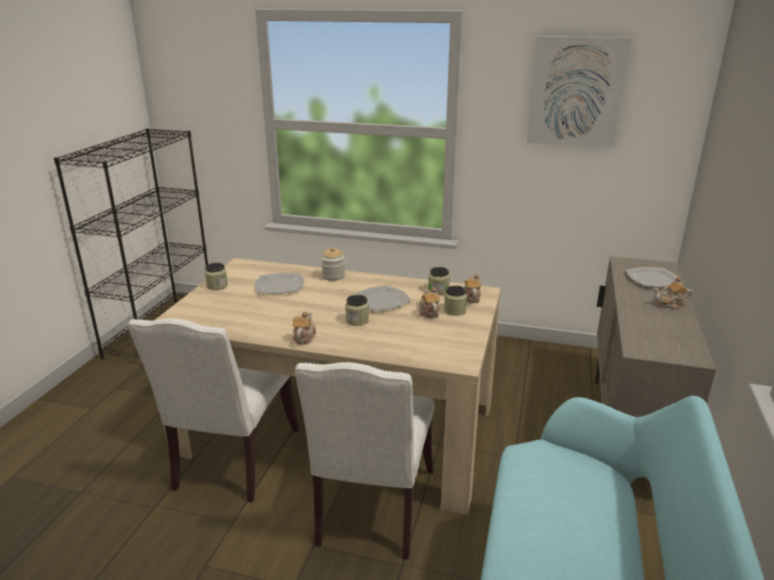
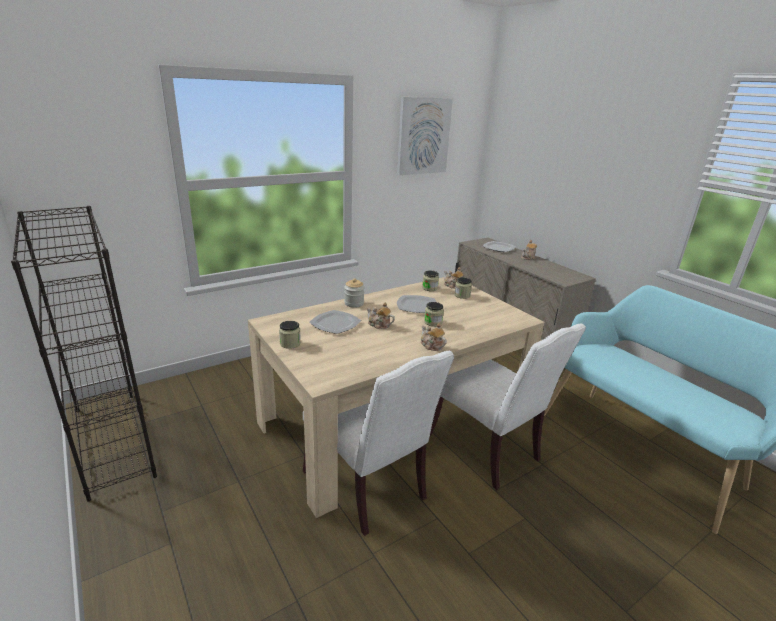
camera: 50 degrees left, 0 degrees up
(428, 312) = (454, 302): teapot -> teapot (379, 325)

